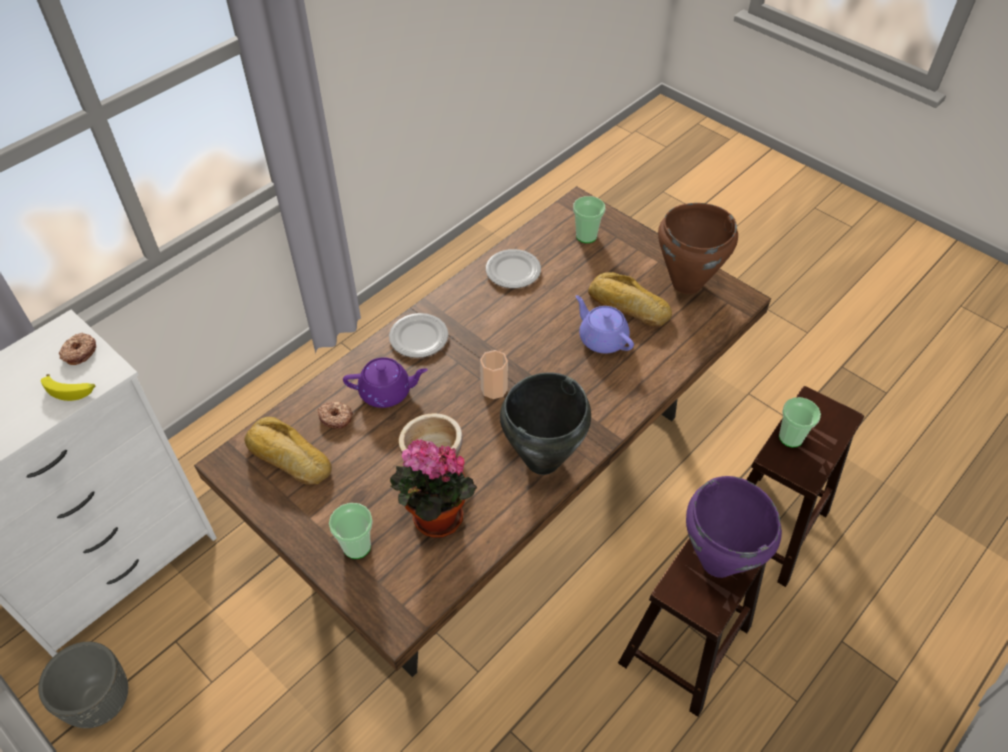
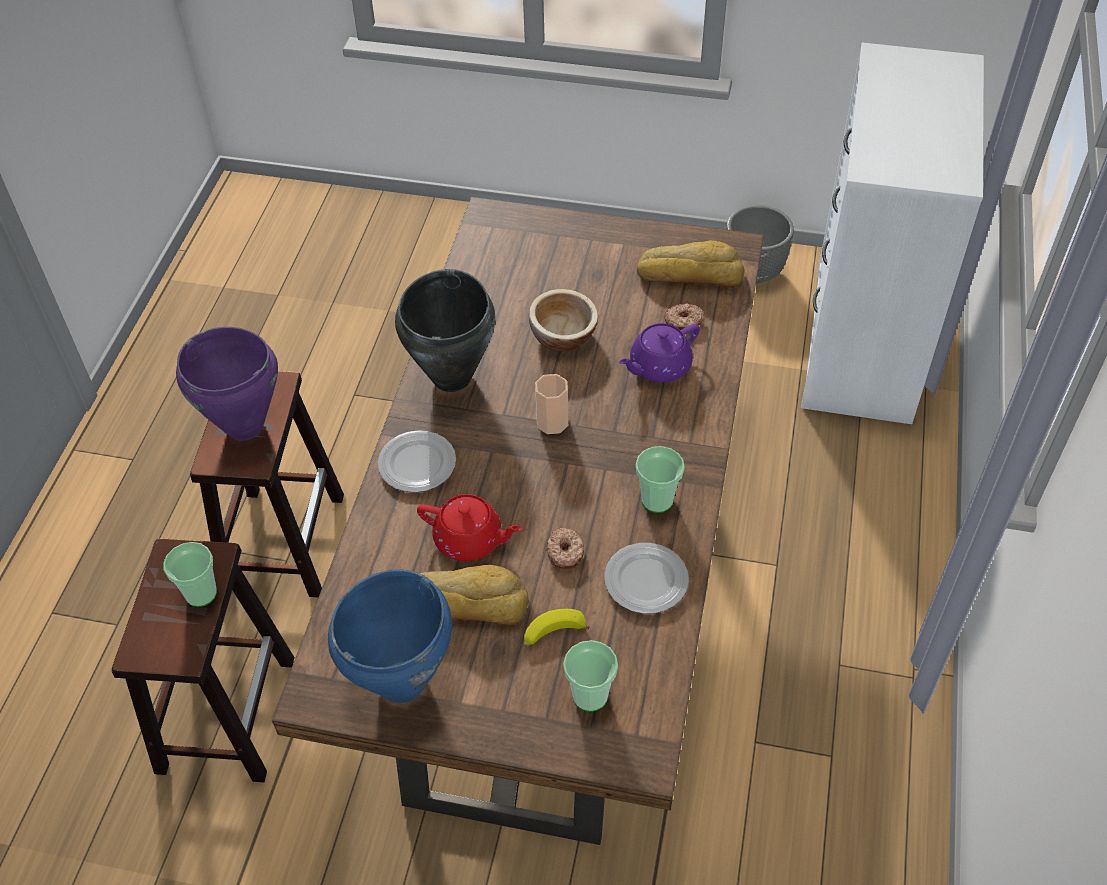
camera: 150 degrees right, 0 degrees up
(71, 390) = (878, 145): banana -> banana (553, 634)
(79, 352) = (916, 171): donut -> donut (565, 552)
(357, 546) = (564, 243): cup -> cup (657, 500)
(419, 338) = (680, 437): plate -> plate (416, 464)
(434, 520) = (516, 287): potted plant -> none
(602, 338) = (470, 540): purple teapot -> red teapot
(686, 283) = (403, 682): brown cooking pot -> blue cooking pot

